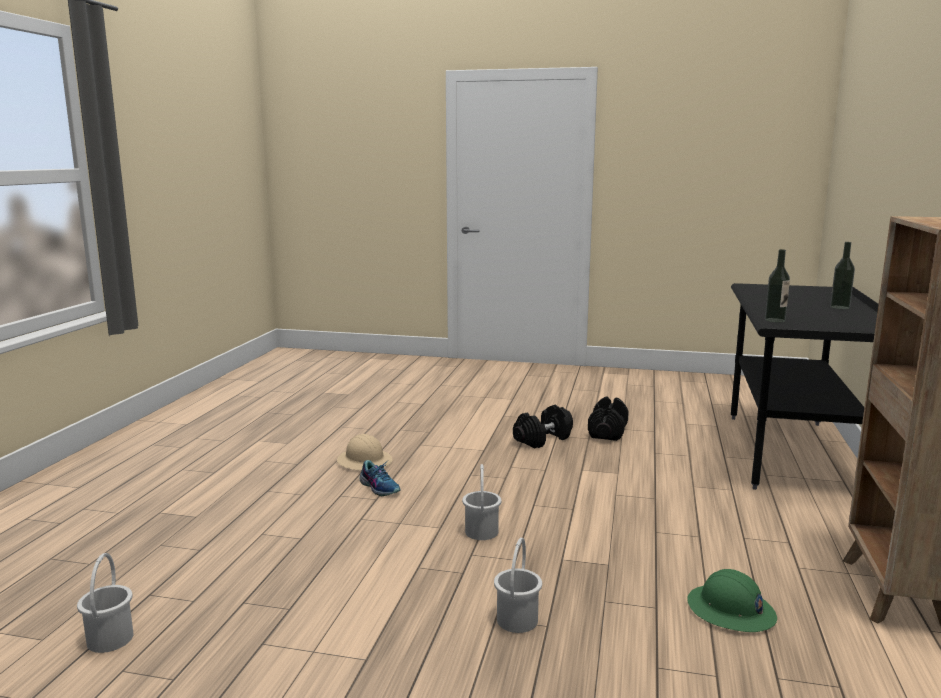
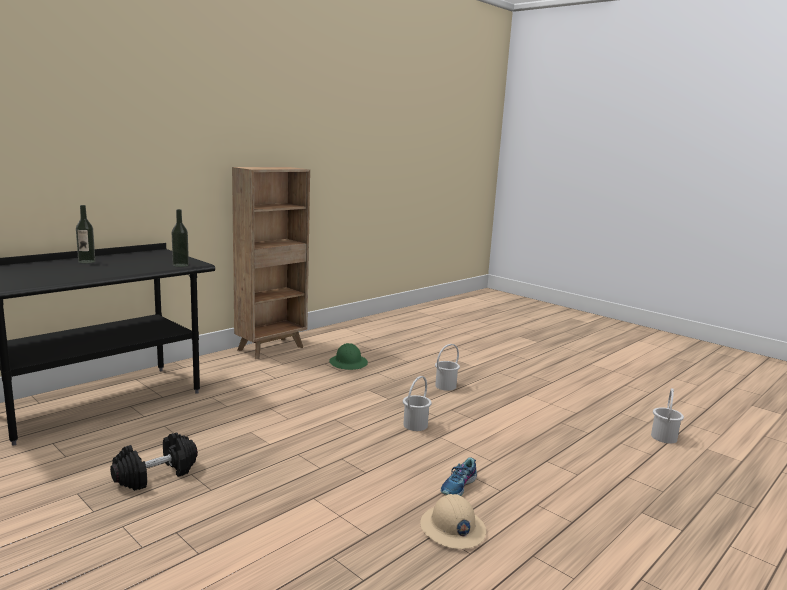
camera: 150 degrees left, 0 degrees up
(380, 487) = (459, 486): shoe -> shoe turned 135 degrees counterclockwise
(543, 439) = (234, 489): black dumbbell -> none

